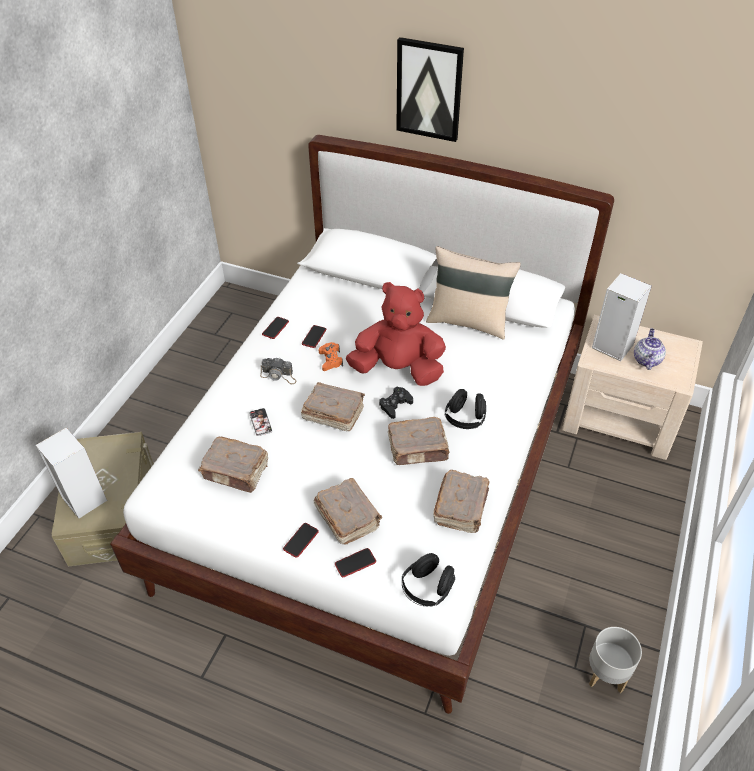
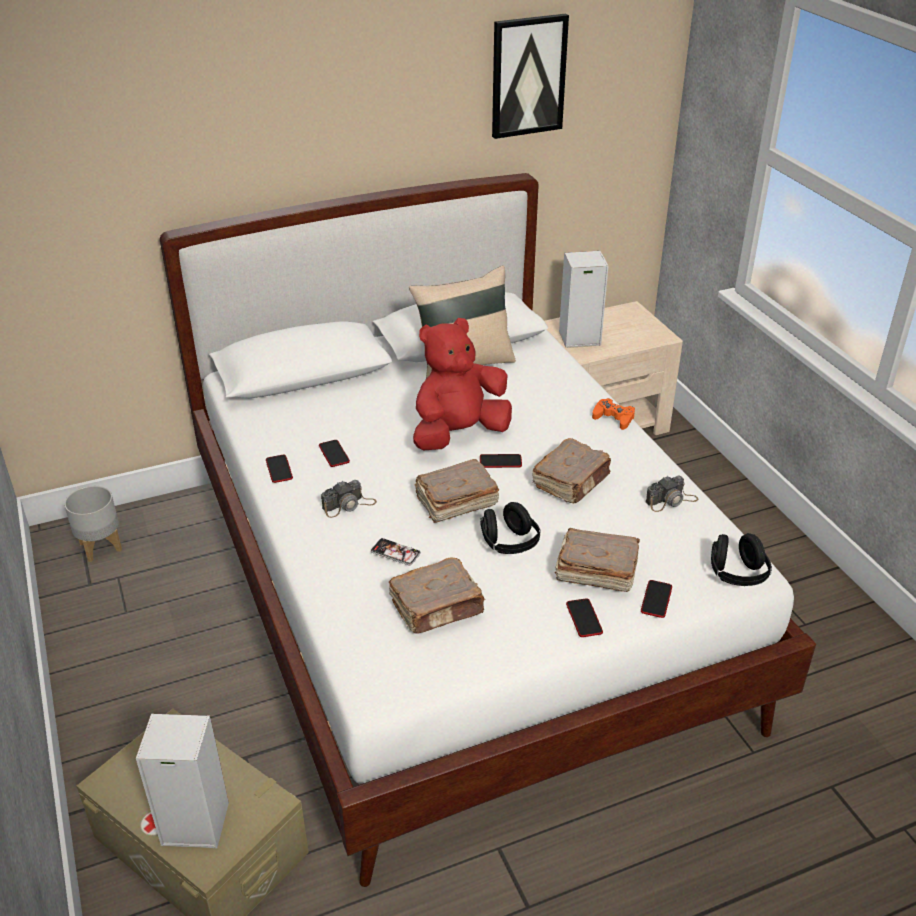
camera: 45 degrees left, 10 degrees down
(330, 360) = (382, 462): orange game controller -> orange game controller (613, 418)
(395, 405) = (500, 462): black game controller -> phone
(429, 89) = (305, 120): picture -> picture (528, 76)
(461, 507) = (671, 500): brown book -> camera
(465, 419) = (574, 437): black headphones -> black headphones (509, 544)
(607, 674) = (830, 611): grey planter -> grey planter (101, 547)
(646, 359) = (617, 334): teapot -> none

